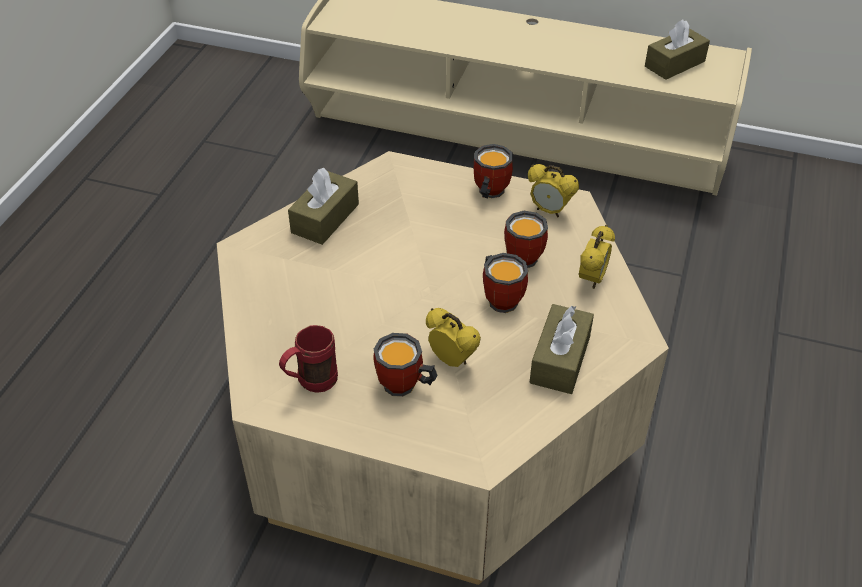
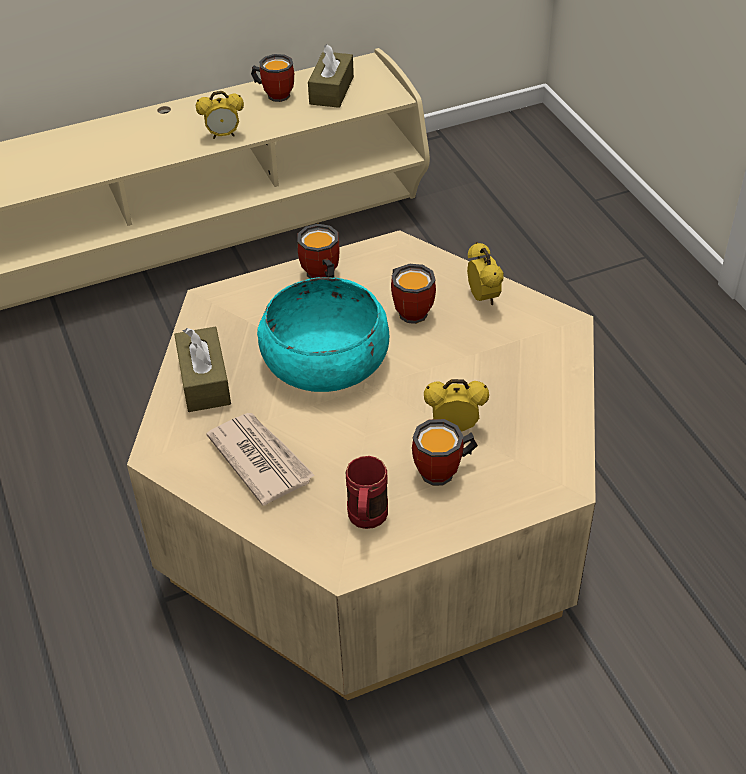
camera: 40 degrees left, 0 degrees up
(296, 293) = (260, 459): none -> newspaper
(420, 253) = (325, 360): none -> turquoise bowl
(502, 297) = (433, 354): mug -> mug (275, 93)
(549, 211) = (387, 263): alarm clock -> alarm clock (223, 135)
(560, 359) = (531, 373): brown tissue box -> none

